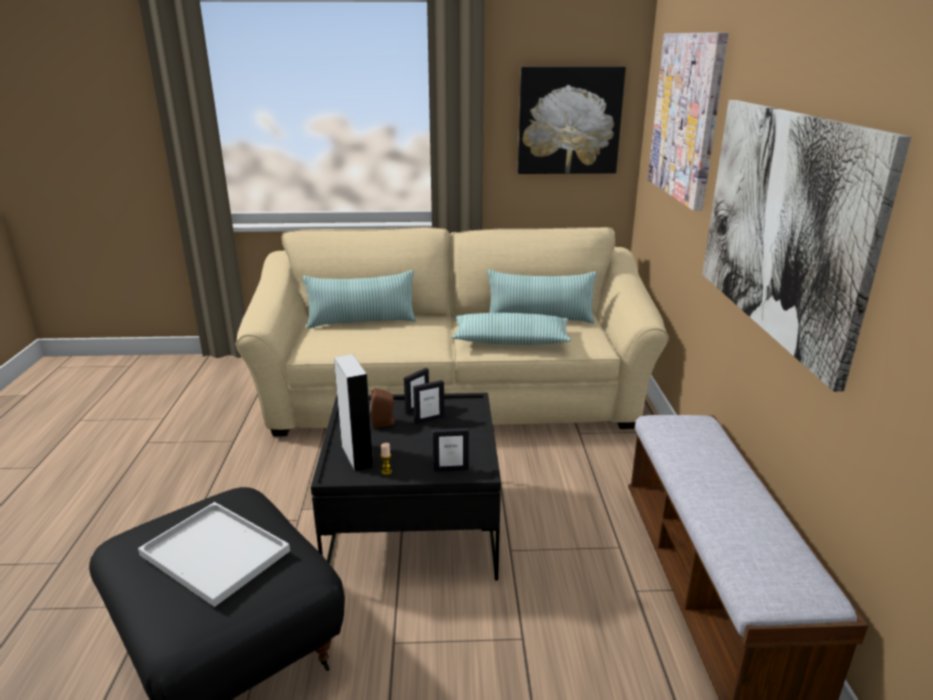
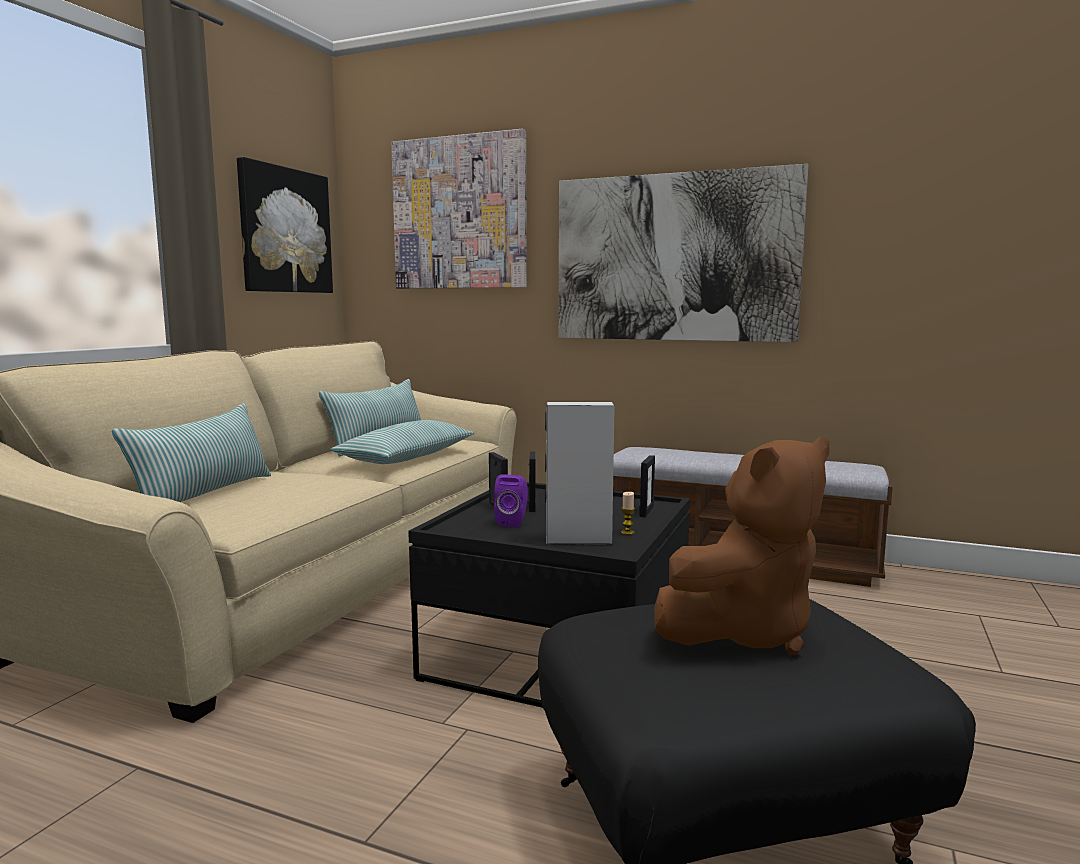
camera: 65 degrees left, 15 degrees down
(212, 553) = (743, 632): white tray -> brown plush toy
(384, 423) = (513, 522): brown speaker -> purple speaker

